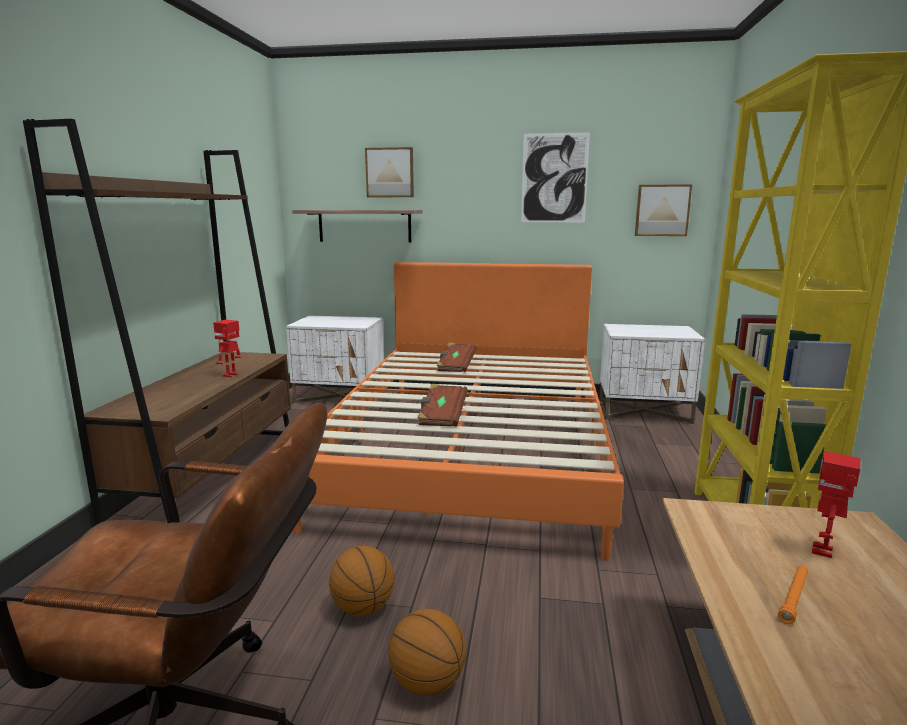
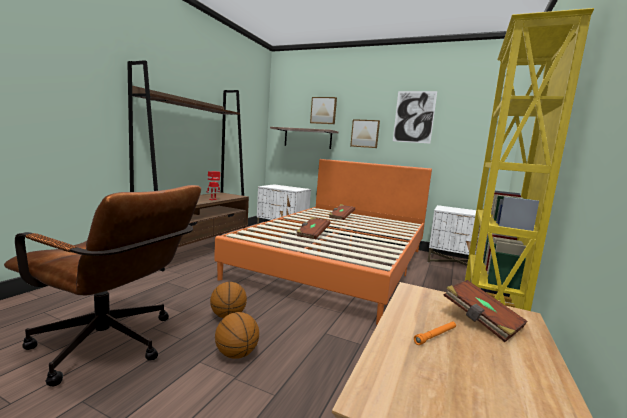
camera: 15 degrees right, 5 degrees down
(662, 210) = (479, 139): picture -> picture (365, 133)
(823, 551) = (481, 322): toy robot -> brown book

